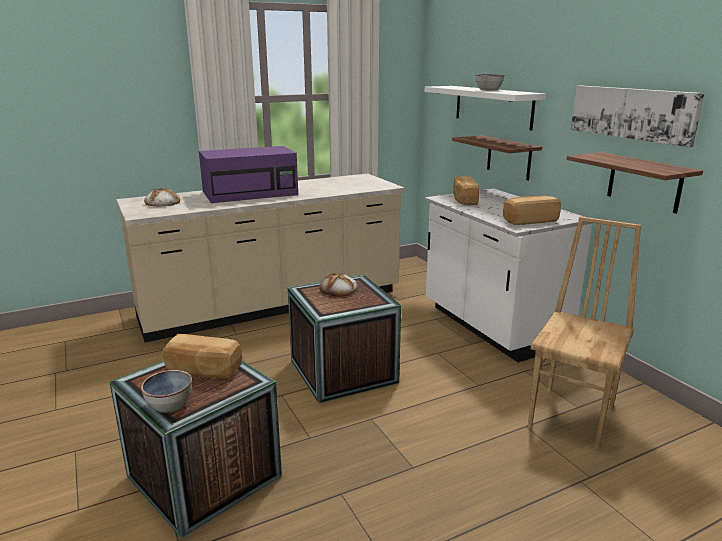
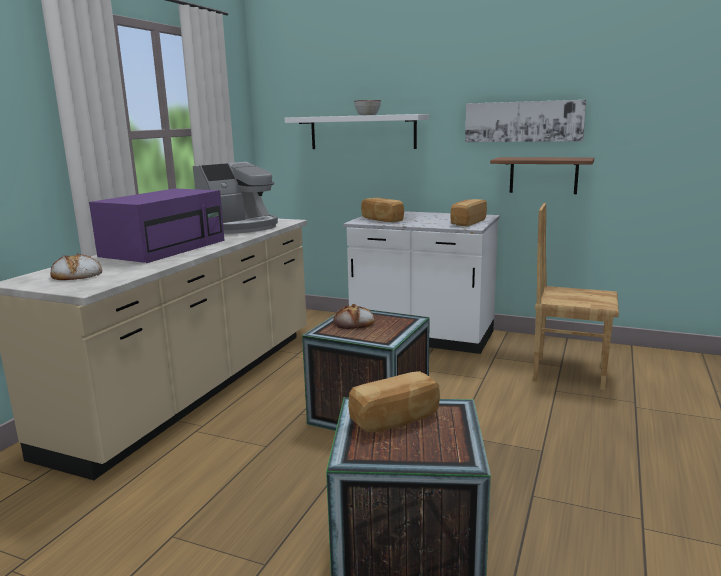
camera: 40 degrees left, 5 degrees down
(169, 404) = (435, 455): bowl -> none
(339, 185) = (239, 227): none -> coffee machine
(509, 157) = (390, 178): shelf -> none
(573, 417) = (568, 373): brown chair -> brown chair turned 60 degrees counterclockwise

